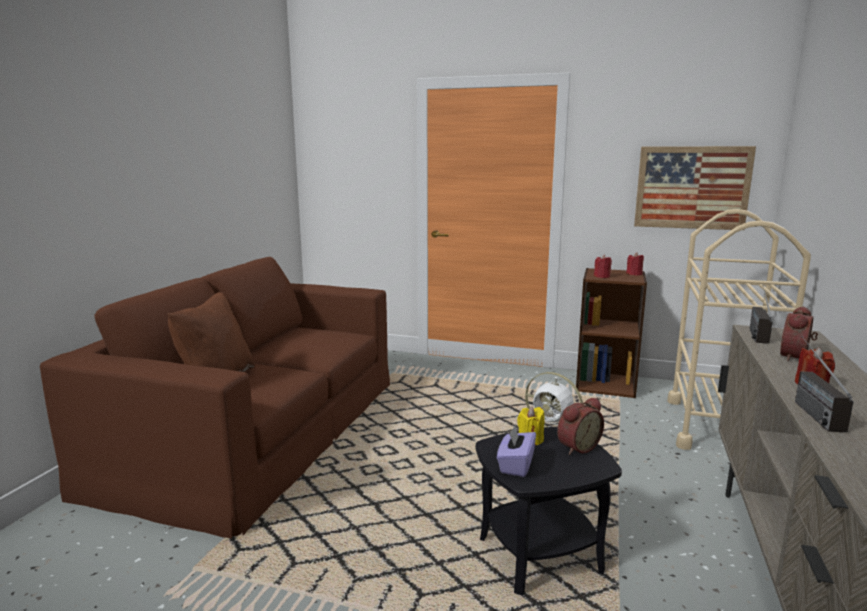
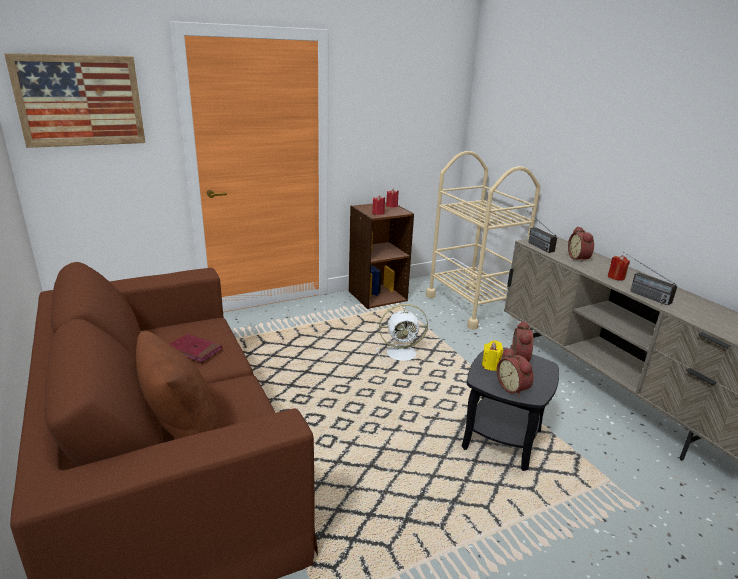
camera: 45 degrees left, 10 degrees up
(310, 345) = (194, 350): none -> red book
(515, 465) = (513, 388): purple tissue box -> alarm clock
(692, 187) = (418, 132): picture -> picture (80, 101)

